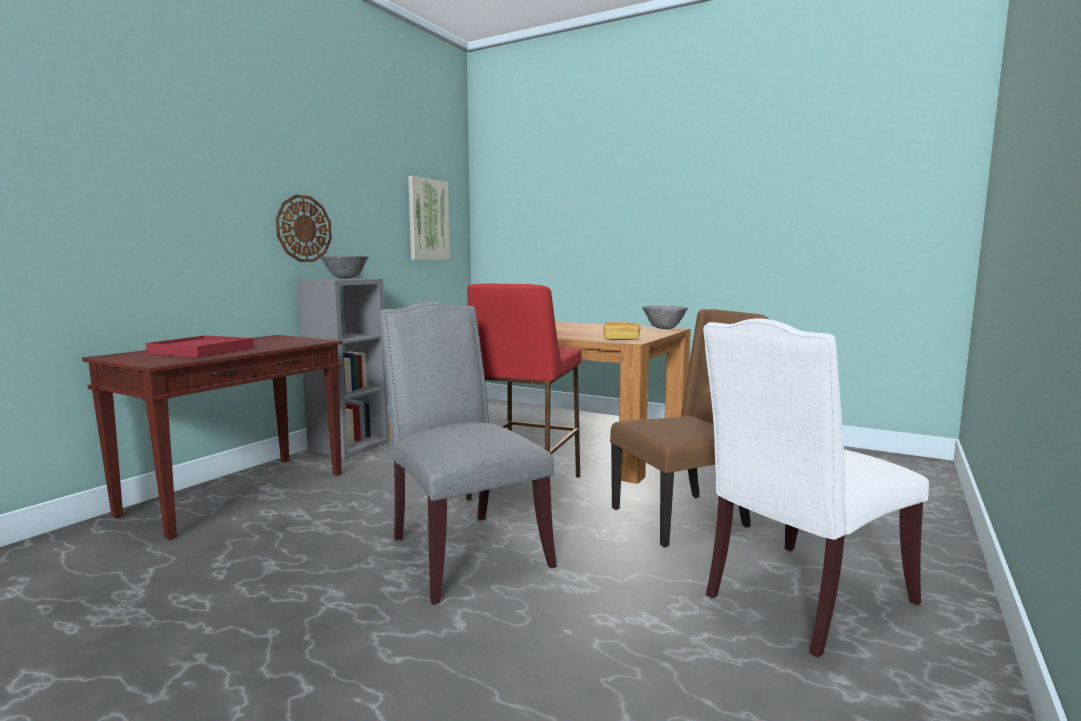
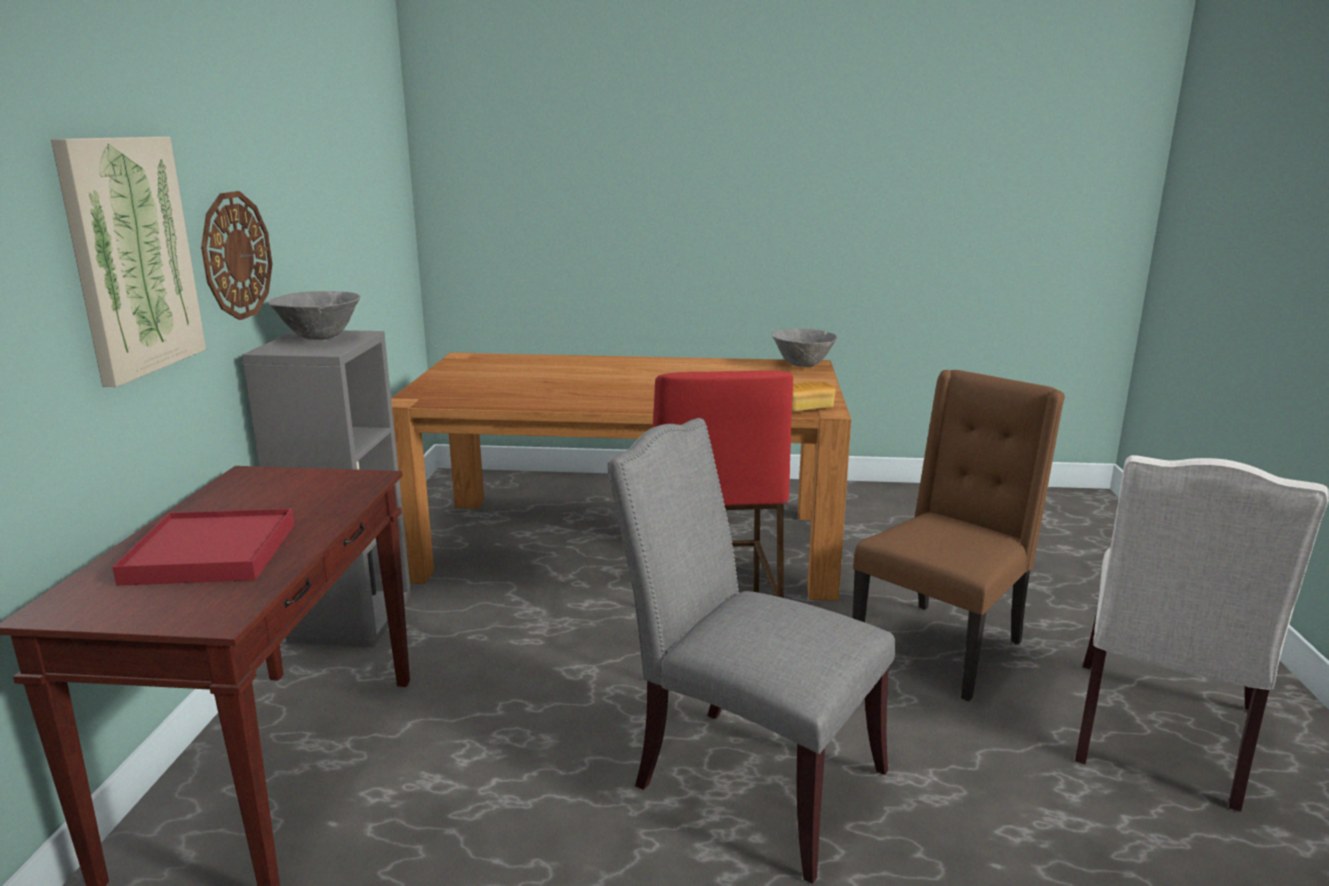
camera: 25 degrees left, 10 degrees up
(428, 220) = (370, 191): picture -> picture (131, 256)

